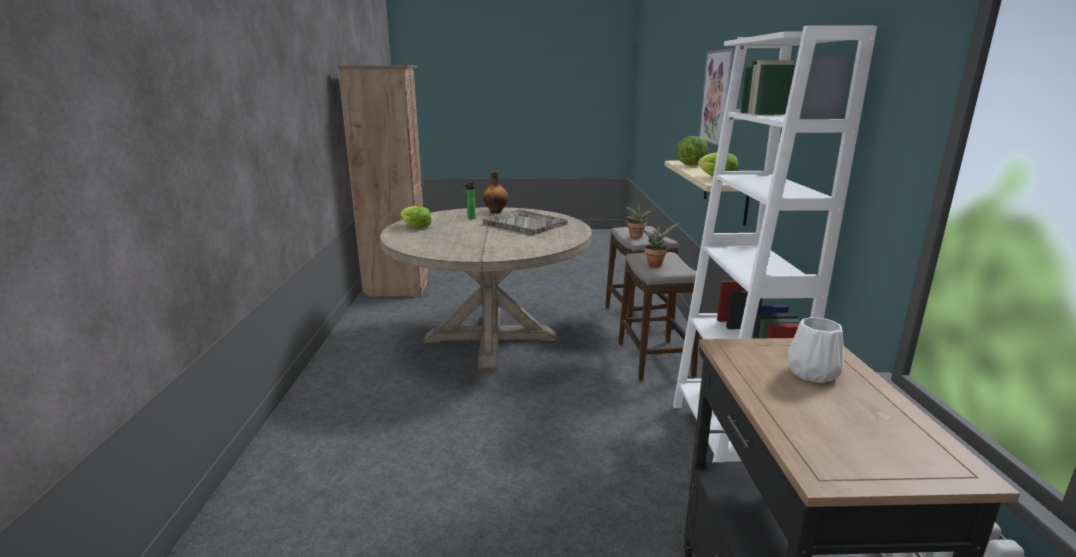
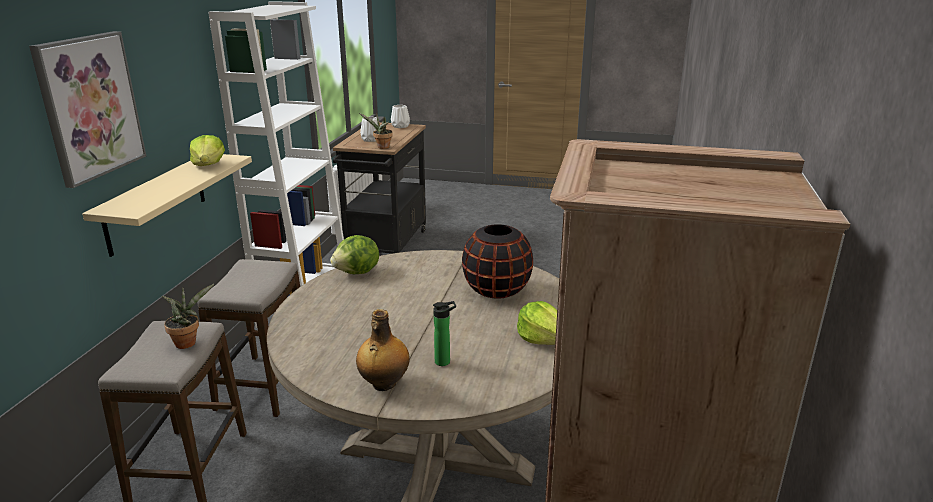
camera: 165 degrees left, 5 degrees up
(448, 241) = (496, 291): none -> black vase
(524, 224) = (366, 325): grey tray -> none
(655, 264) = (258, 280): potted plant -> potted plant (381, 147)
(690, 165) = (150, 197): lettuce -> lettuce (357, 273)
(865, 466) = (400, 126): none -> white vase

